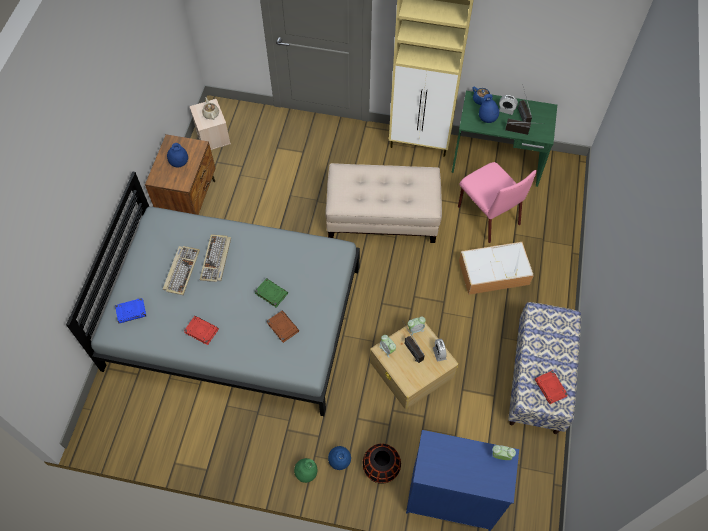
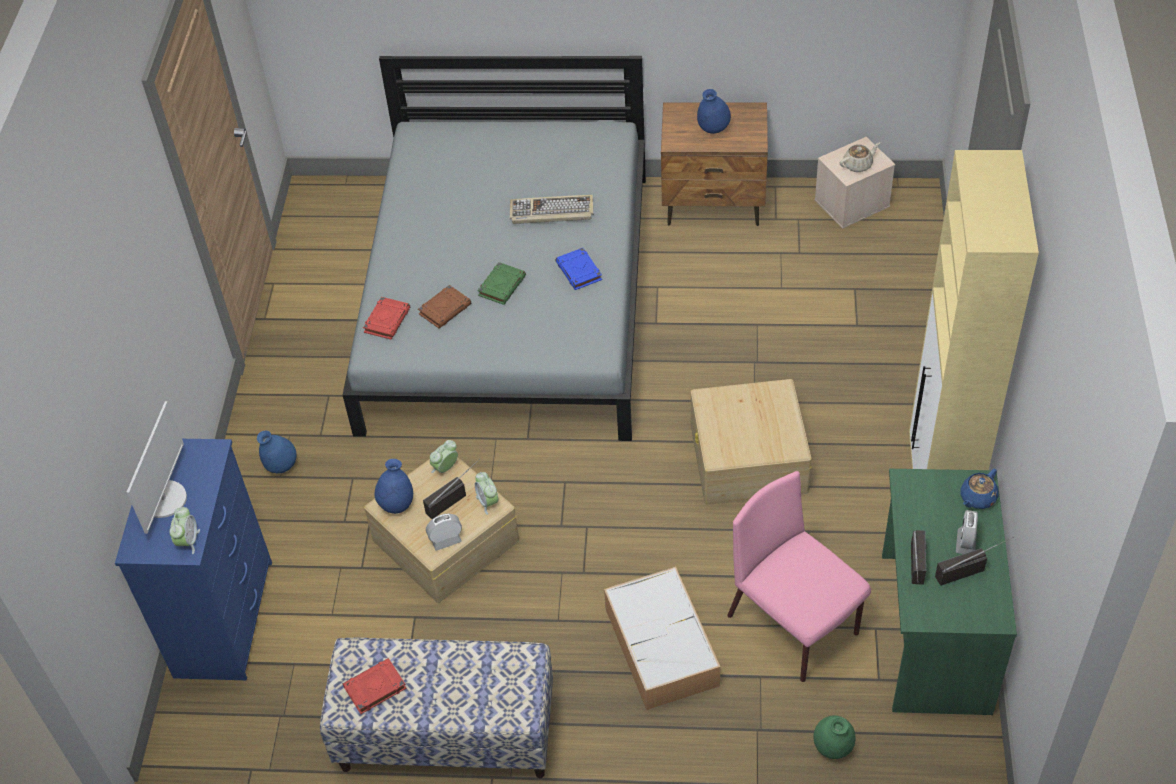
camera: 85 degrees right, 10 degrees down
(131, 311) = (449, 145): blue book -> blue book (579, 272)
(181, 270) = (524, 179): keyboard -> none
(201, 331) = (427, 222): red book -> red book (387, 320)
(306, 473) = (261, 430): green vase -> green vase (832, 747)
(381, 468) = (272, 520): black vase -> none
(382, 215) = (748, 459): beige ottoman -> beige storage box
(466, 471) = (164, 499): none -> monitor
(487, 119) = (929, 512): blue vase -> blue vase (397, 504)
(487, 214) = (794, 626): pink chair -> pink chair turned 90 degrees clockwise

